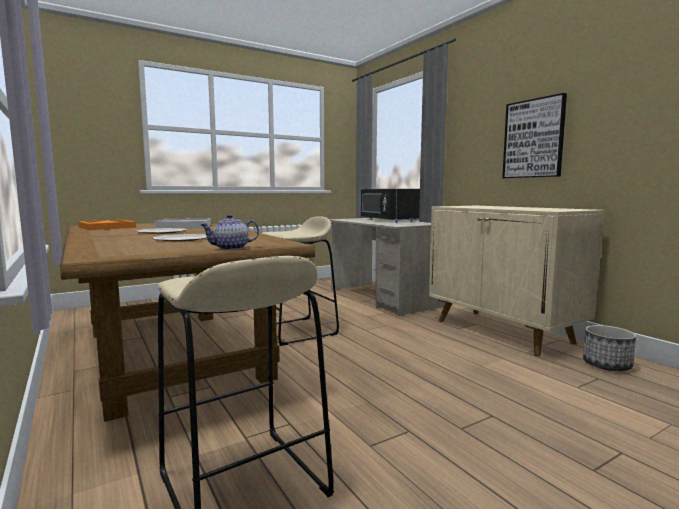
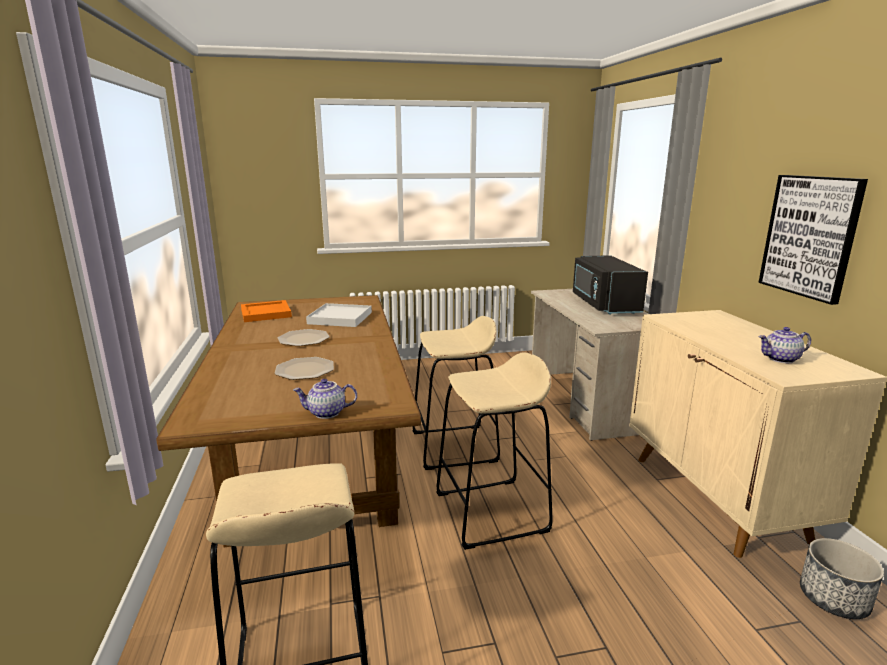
camera: 20 degrees right, 10 degrees up
(352, 360) = (491, 512): none -> beige stool
(540, 209) = (781, 359): none -> teapot

